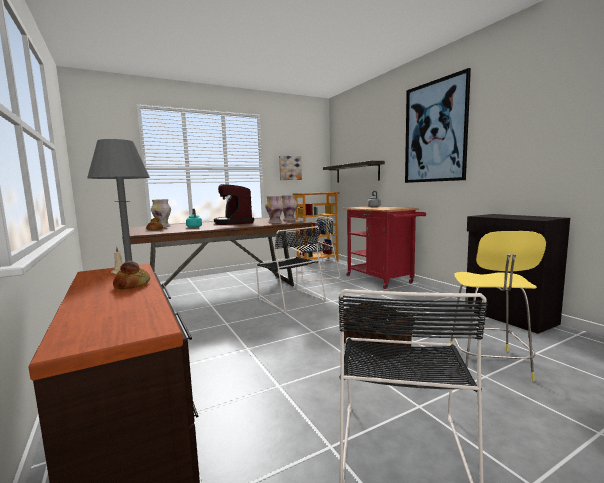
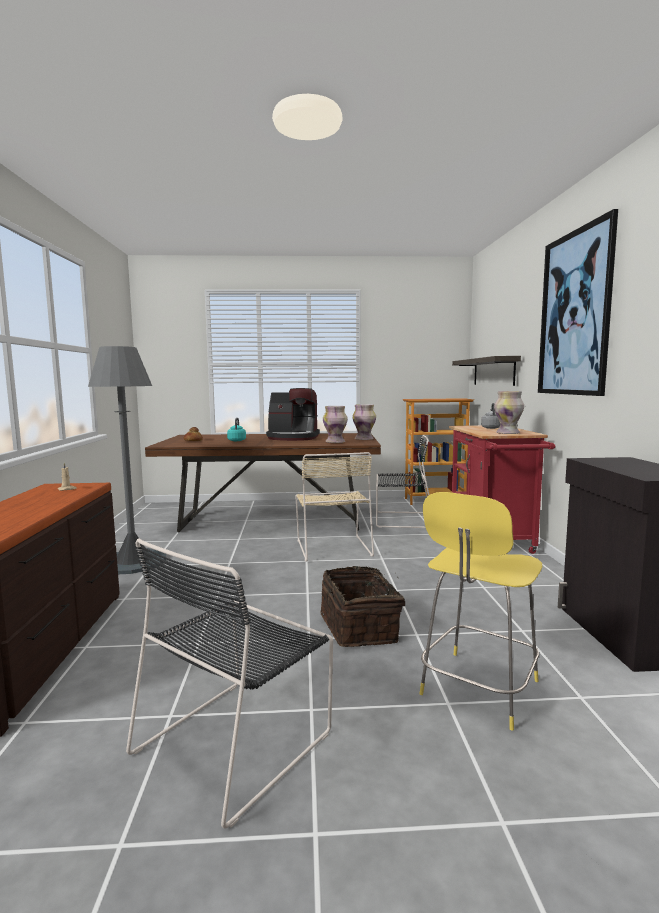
camera: 25 degrees right, 0 degrees up
(132, 285) = (45, 504): bread -> none
(162, 227) = (209, 437): vase -> vase (508, 433)
(234, 223) = (293, 438): coffee machine -> coffee machine turned 90 degrees counterclockwise
(290, 168) = (402, 362): picture -> none
(290, 299) = (333, 547): black chair -> beige chair

